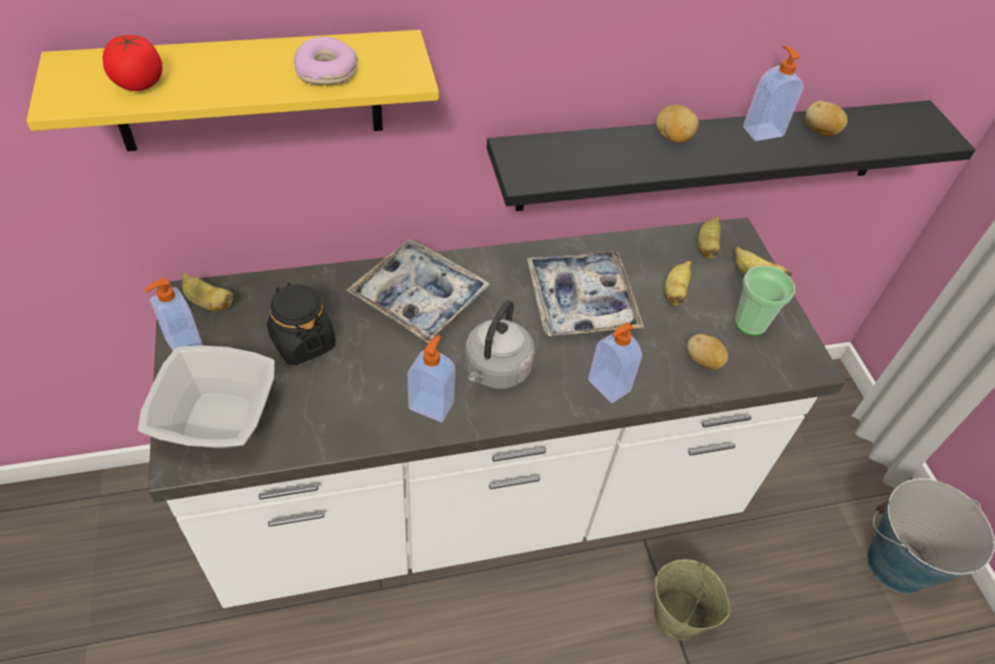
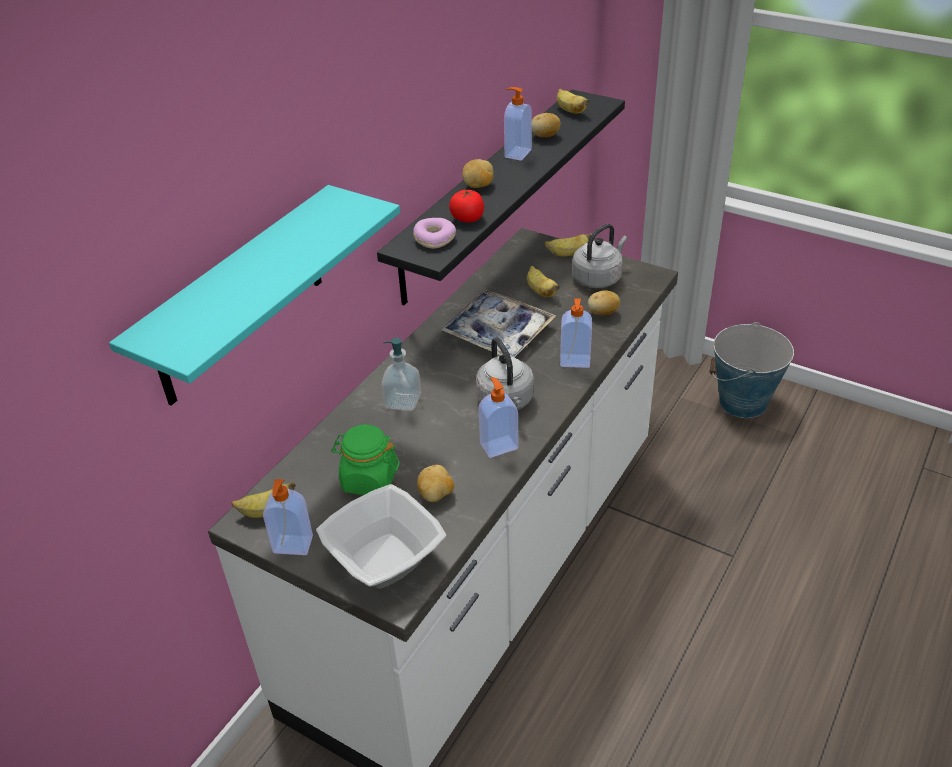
camera: 40 degrees left, 10 degrees down
(139, 83) = (218, 312): tomato -> tomato (467, 218)
(249, 91) = (239, 298): yellow shelf -> turquoise shelf
(302, 342) = (369, 480): black jar -> green jar
(326, 402) = (436, 495): none -> potato
(327, 72) = (320, 235): donut -> donut (434, 239)
(419, 298) = (403, 401): tray -> soap dispenser
(678, 617) = (676, 528): beige bucket -> none
(706, 247) = (523, 257): banana -> banana (570, 110)
(750, 323) = (598, 278): cup -> grey kettle

